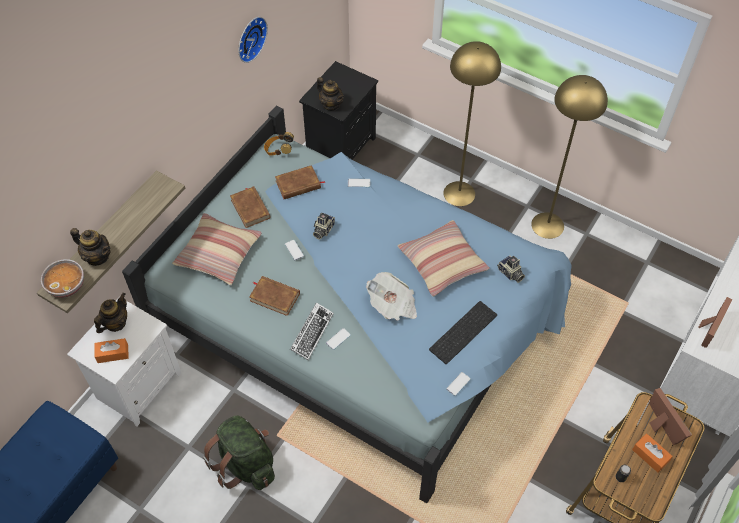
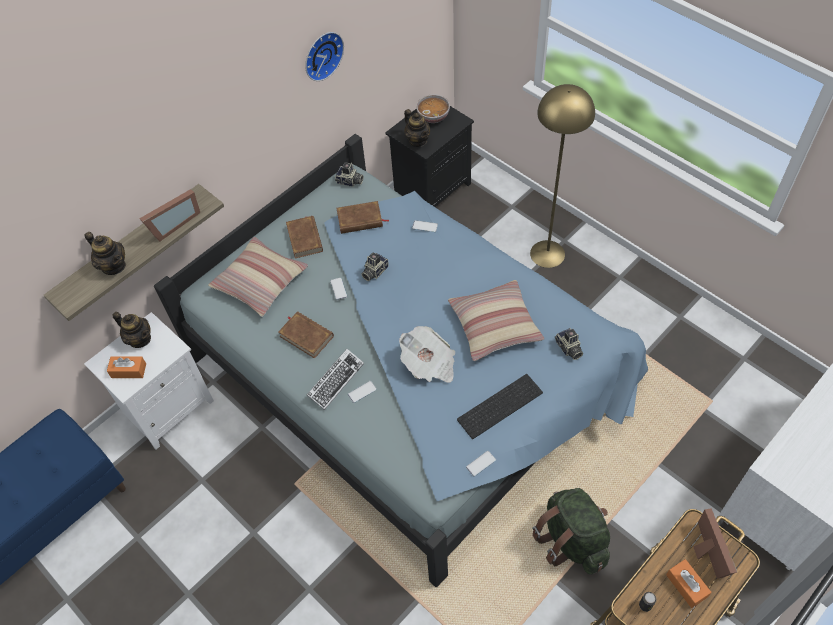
camera: 15 degrees right, 0 degrees up
(67, 286) = (75, 292): bowl -> bowl (433, 116)
(115, 323) = (140, 339): teapot -> teapot turned 75 degrees clockwise
(245, 463) = (255, 508): green backpack -> green backpack (572, 540)
(279, 151) = (349, 182): headphones -> camera
(548, 225) = (638, 301): yellow floor lamp -> none
(706, 329) = (784, 447): picture frame -> picture frame (173, 224)

